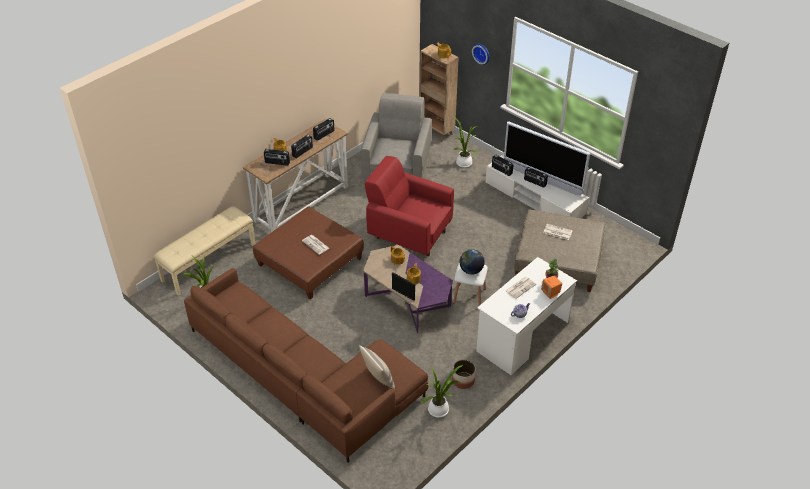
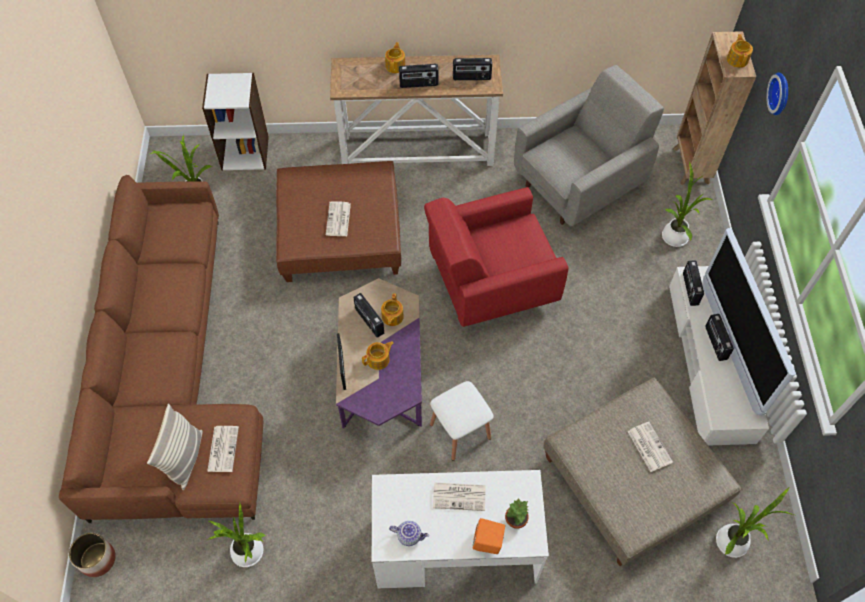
camera: 45 degrees right, 15 degrees up
(208, 262) = (245, 152): beige bench -> white bookcase
(277, 163) = (373, 79): radio -> radio (369, 321)
(390, 361) = (223, 448): none -> newspaper
(408, 233) = (489, 284): red armchair -> red armchair turned 90 degrees counterclockwise
(463, 380) = (318, 540): planter -> planter (97, 559)
(471, 270) = (460, 407): globe -> none
(617, 252) = (734, 540): none -> potted plant

